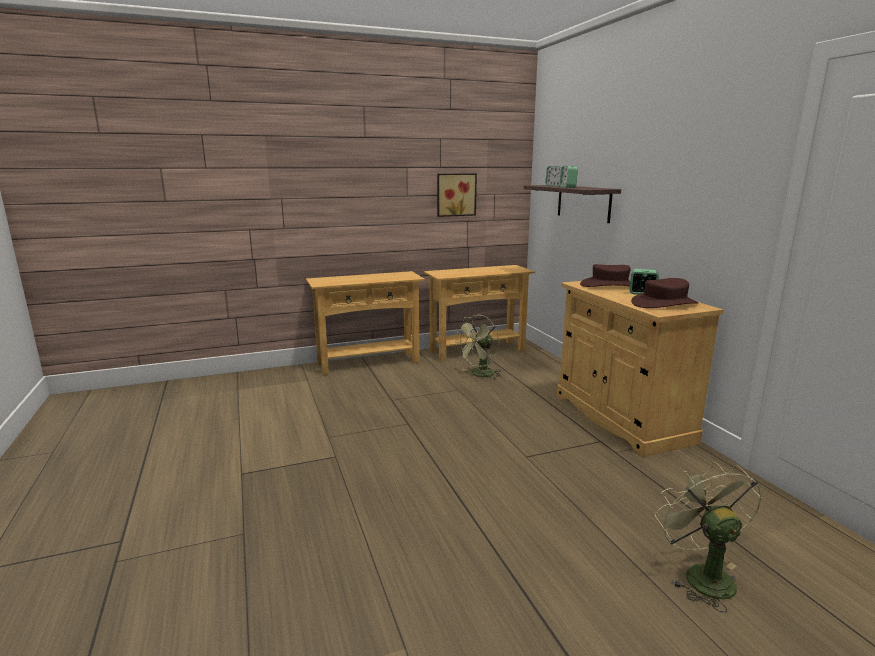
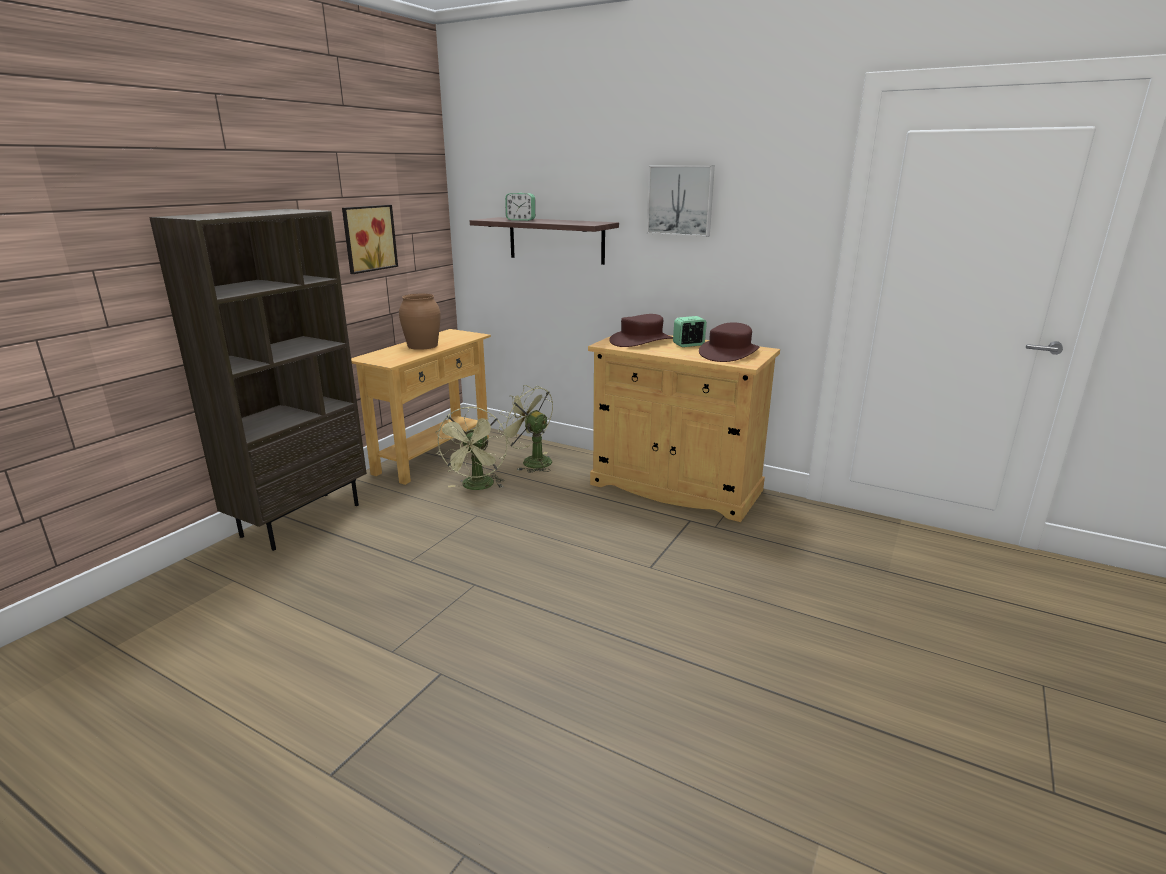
camera: 40 degrees left, 5 degrees up
(368, 363) = (301, 519): beige console table -> brown bookcase
(479, 271) = (423, 345): none -> brown vase
(568, 187) = (549, 222): alarm clock -> none
(662, 171) = (680, 200): none -> picture
(701, 574) = (903, 612): green fan -> green fan (531, 461)

